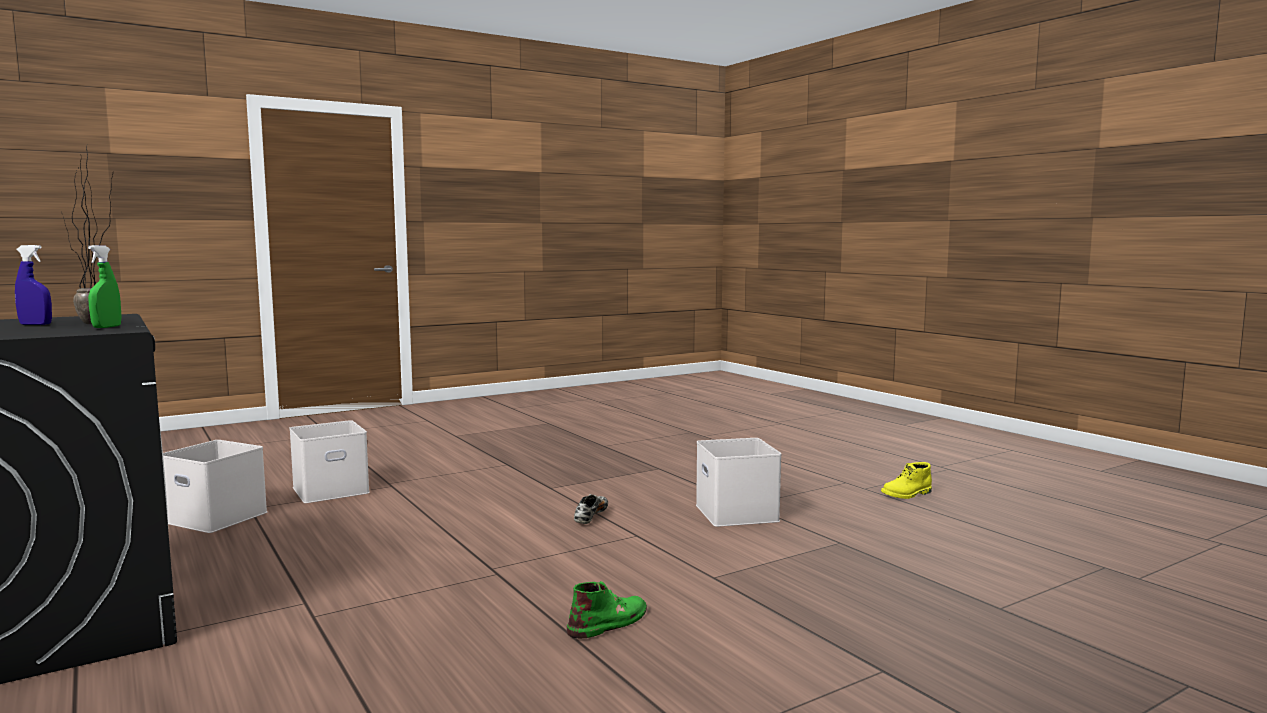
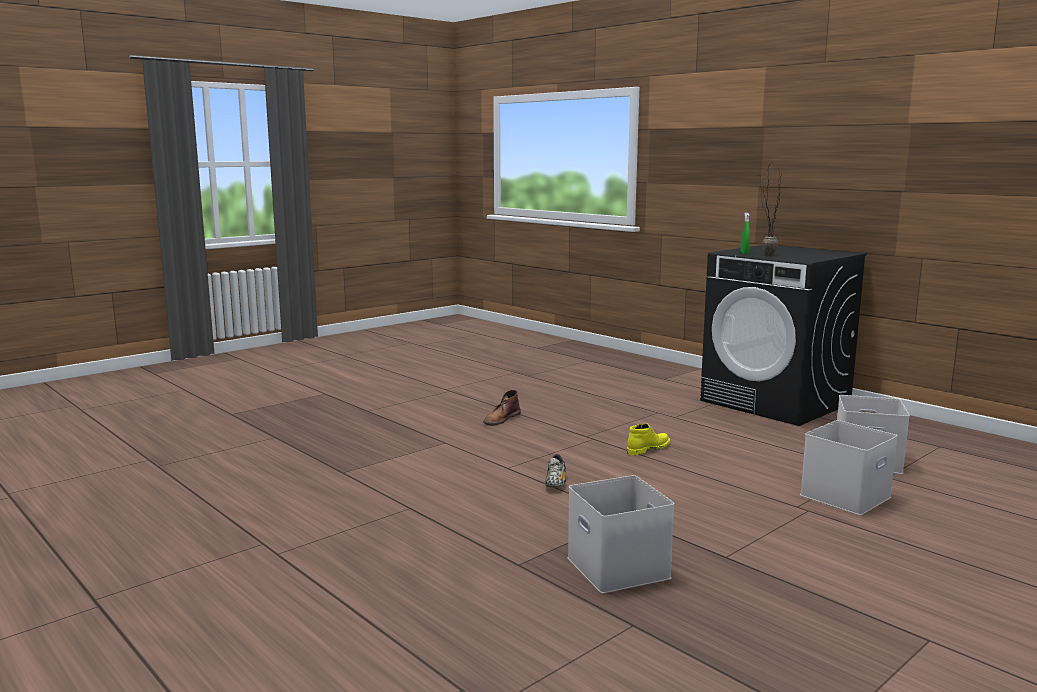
camera: 170 degrees right, 5 degrees up
(35, 324) = (790, 254): blue spray bottle -> none
(609, 622) = (501, 419): green boot -> brown boot
(738, 513) = (420, 496): white storage box -> white storage box (615, 567)
(907, 494) = (221, 536): yellow boot -> yellow boot (647, 449)

